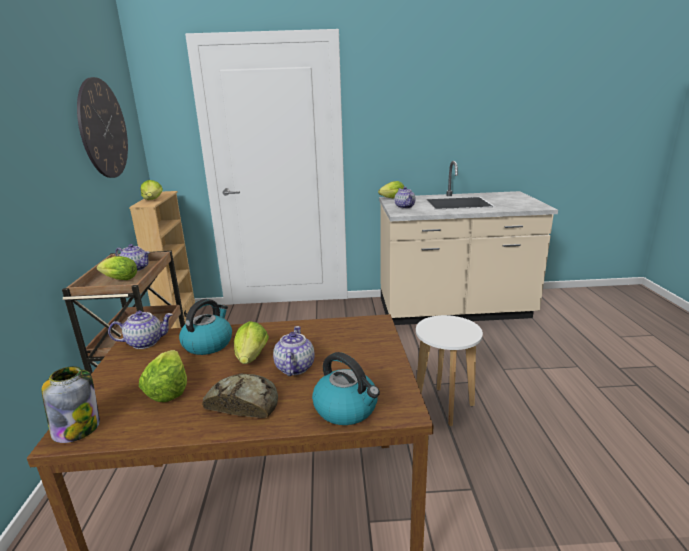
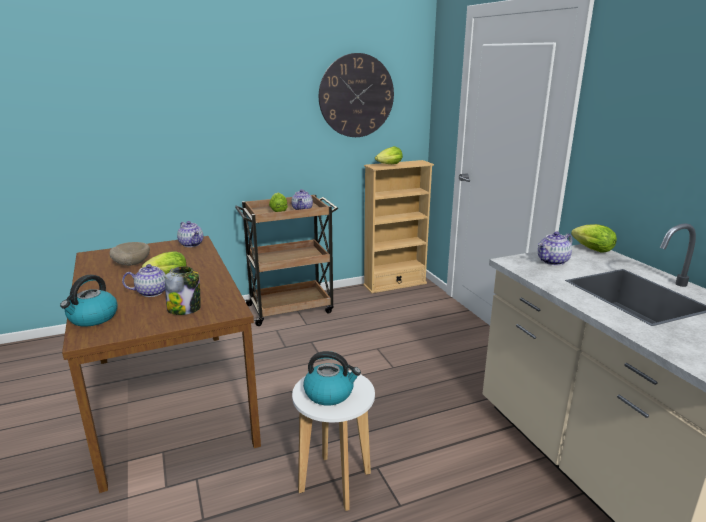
camera: 70 degrees right, 0 degrees up
(77, 428) = (97, 254): jar -> jar (185, 309)
(168, 389) = (131, 263): lettuce -> beige bowl
(208, 344) = (190, 260): kettle -> kettle (330, 393)
(243, 402) = (110, 286): bread -> none

